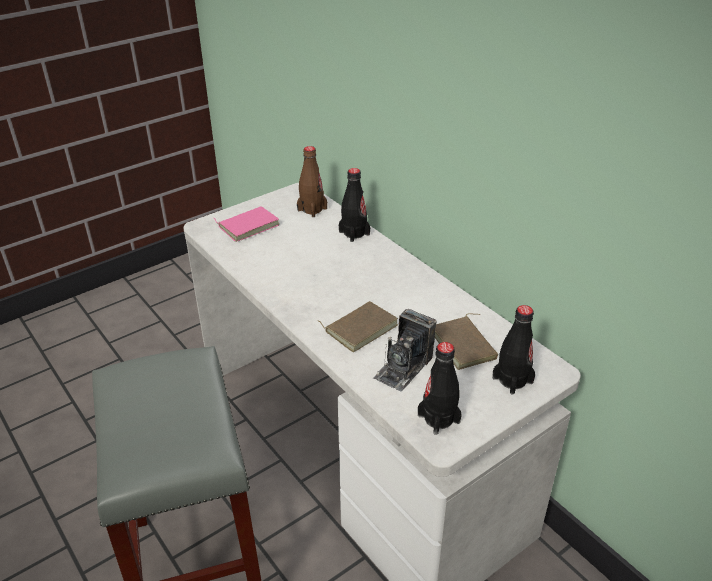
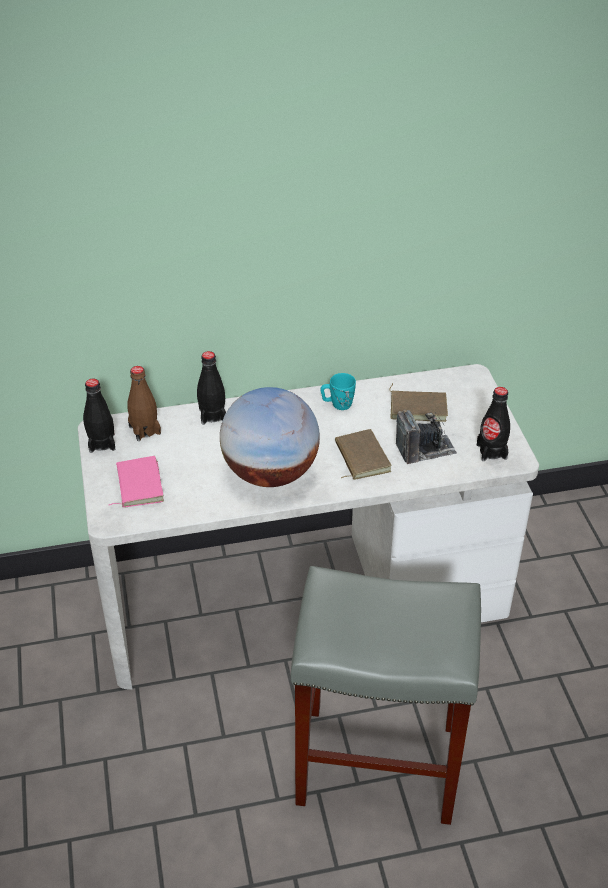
camera: 65 degrees left, 5 degrees up
(303, 283) = (270, 473): none -> globe
(403, 367) = (425, 449): camera -> camera turned 75 degrees counterclockwise
(424, 293) = (337, 404): none -> turquoise mug
(512, 380) = (471, 399): black bottle -> black bottle (102, 443)

